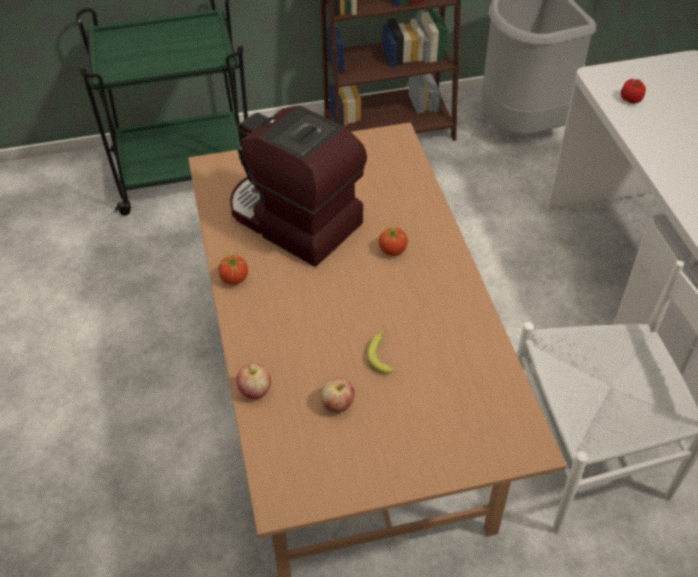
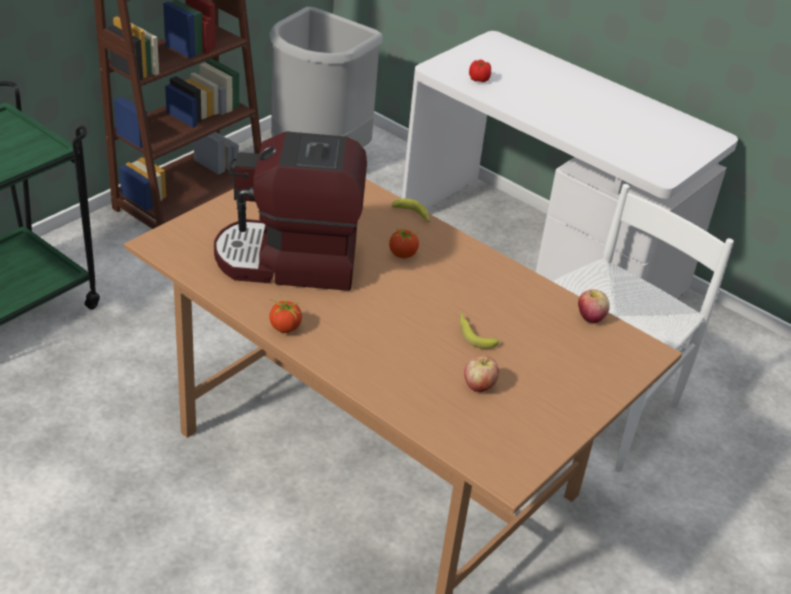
camera: 40 degrees left, 10 degrees down
(255, 391) = (400, 406): apple -> apple (590, 318)
(437, 216) = (413, 215): none -> banana

